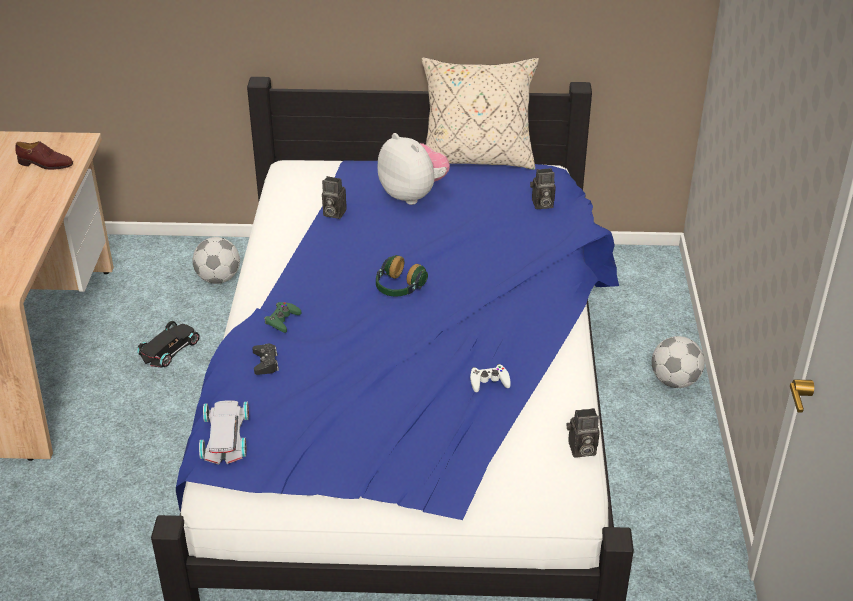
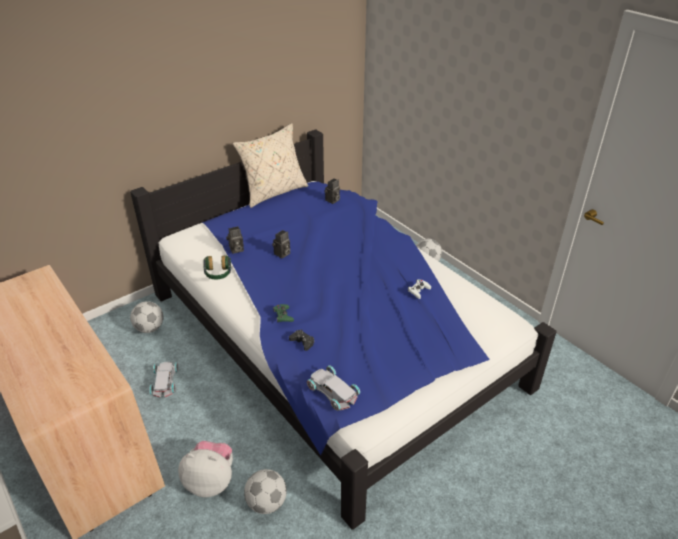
camera: 40 degrees left, 0 degrees up
(45, 164) = (34, 299): brown shoe -> none
(122, 545) = (266, 503): none -> football
(170, 348) = (165, 380): black toy car -> white toy car
(398, 288) = (320, 269): headphones -> headphones (218, 274)
(413, 195) = (265, 222): plush toy -> plush toy (211, 481)
(581, 450) = (488, 299): camera -> camera (282, 254)

